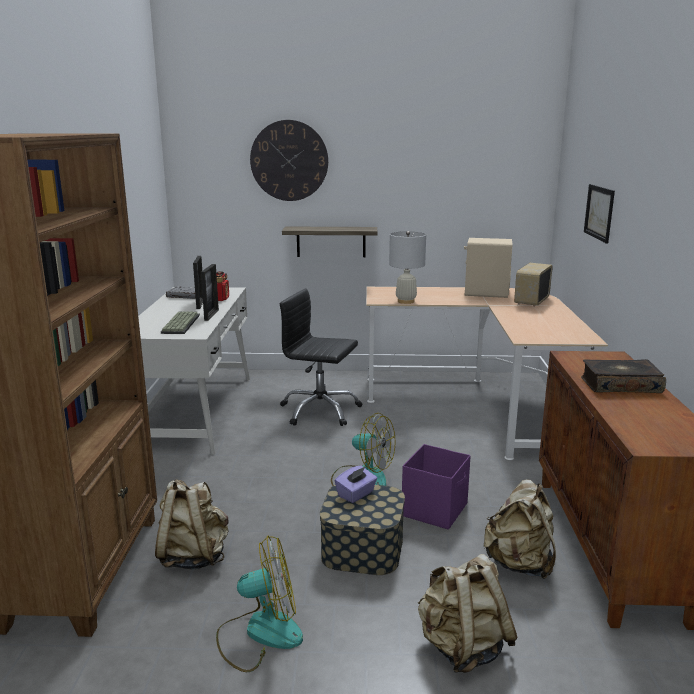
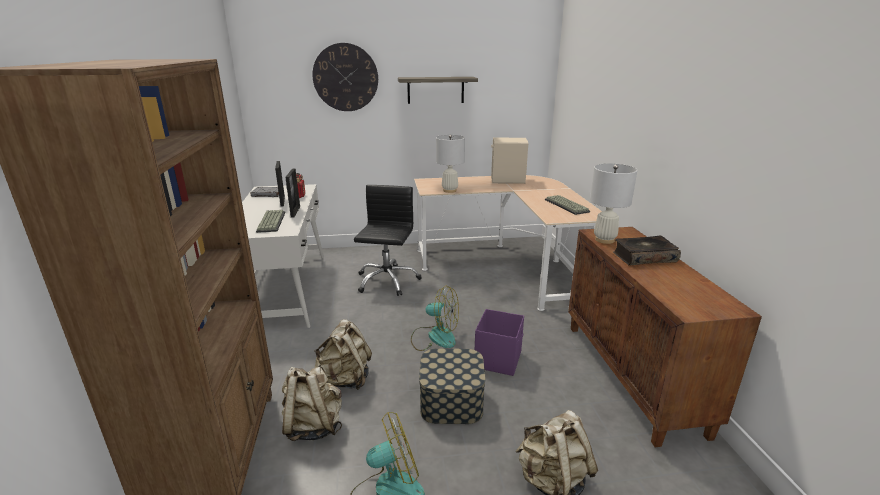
camera: 10 degrees left, 5 degrees up
(320, 411) = (387, 281): black office chair -> black office chair turned 90 degrees clockwise
(331, 241) = (383, 143): shelf -> shelf (435, 90)
(356, 494) = (444, 359): purple tissue box -> none
(519, 564) = (574, 400): beige backpack -> beige backpack (346, 379)
(531, 301) = (543, 186): radio -> none
(552, 325) = (567, 206): none -> keyboard
(577, 364) = (604, 240): none -> white table lamp
(599, 212) = (600, 117): picture -> none

